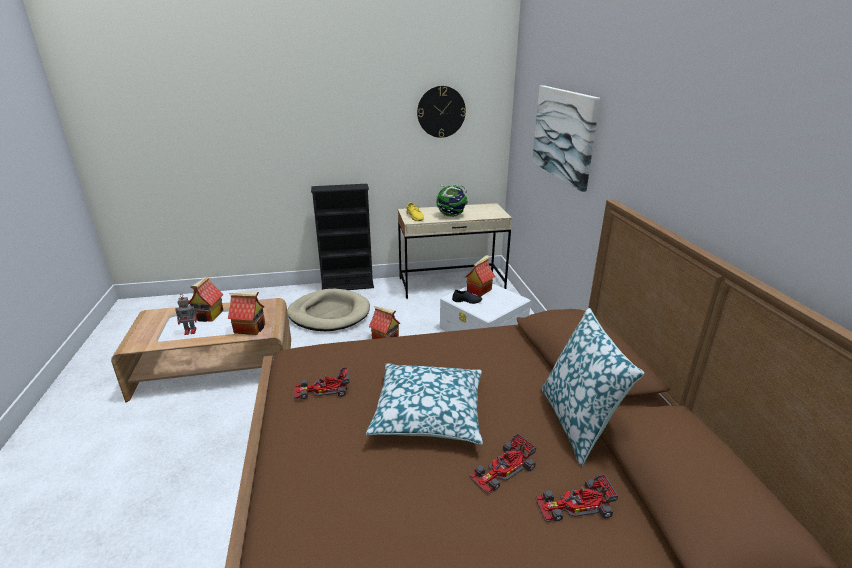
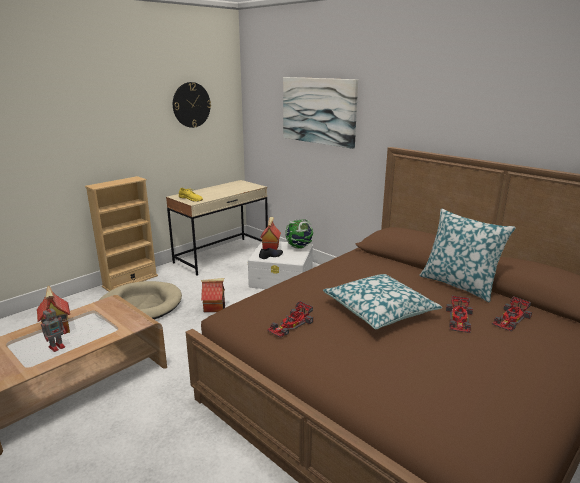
camera: 35 degrees left, 5 degrees down
(250, 328) = (121, 324): toy house -> none
(347, 286) = (130, 281): black bookcase -> beige bookcase
(451, 215) = (220, 193): globe -> globe (299, 247)

